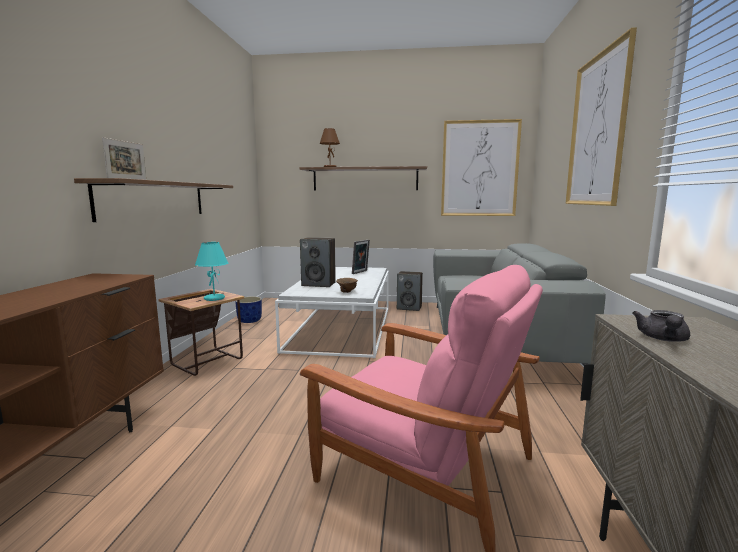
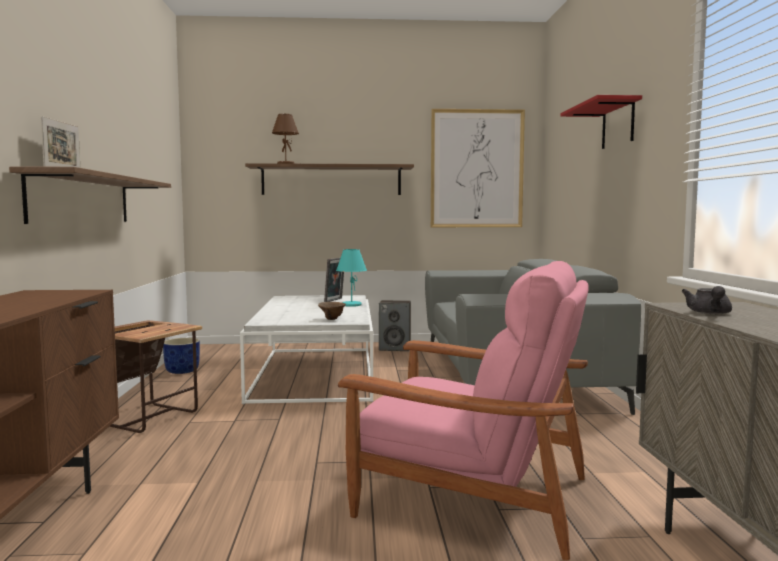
camera: 10 degrees left, 5 degrees down
(214, 298) = (164, 329): turquoise table lamp -> turquoise table lamp (351, 305)
(319, 284) = (289, 313): speaker -> none
(597, 130) = (618, 125): picture -> red shelf

